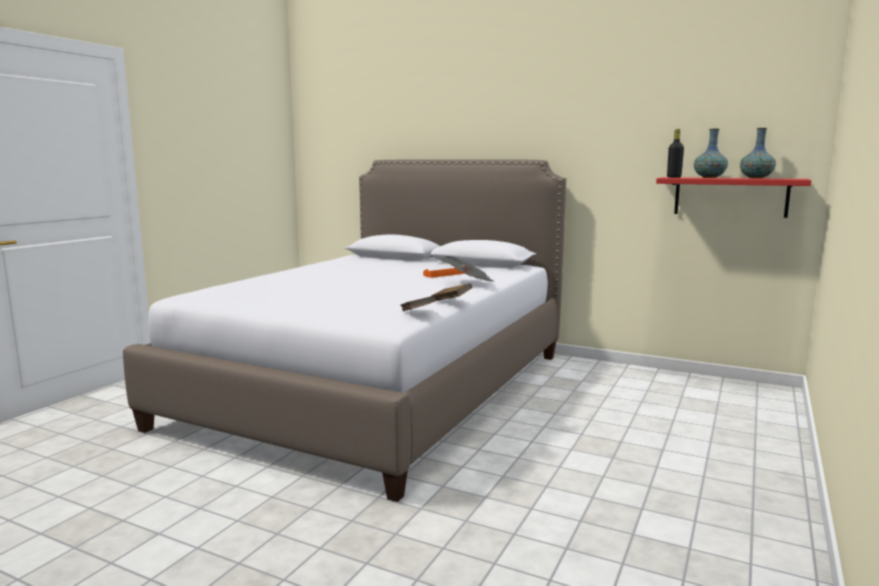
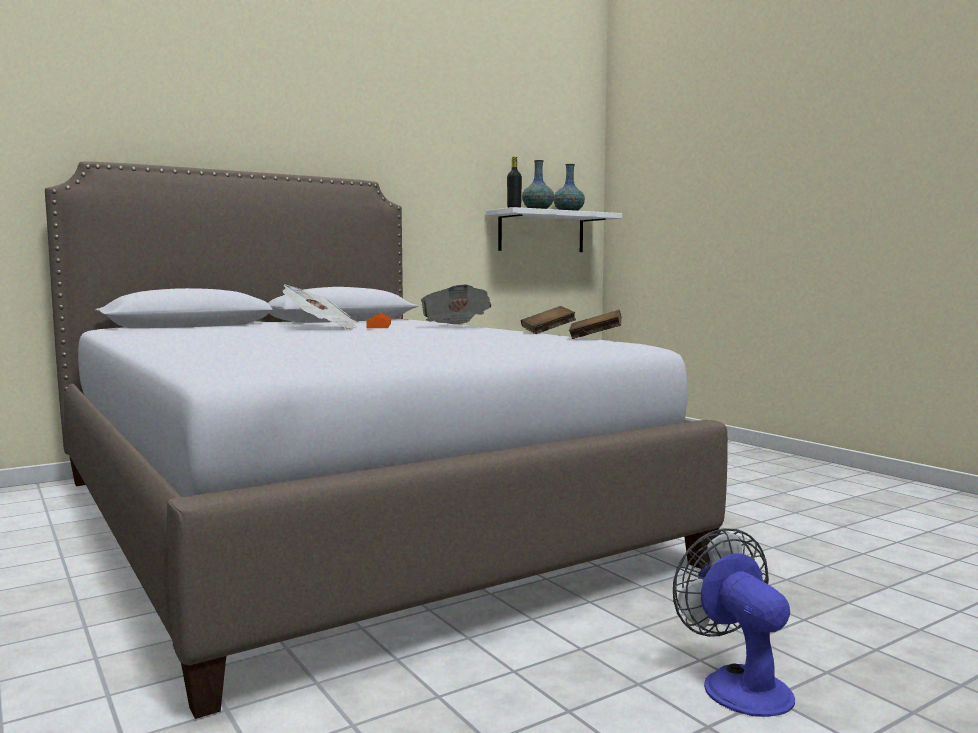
camera: 60 degrees left, 5 degrees down
(209, 535) = (737, 684): none -> fan
(411, 271) = (321, 328): none -> newspaper
(730, 196) = (541, 232): red shelf -> white shelf

